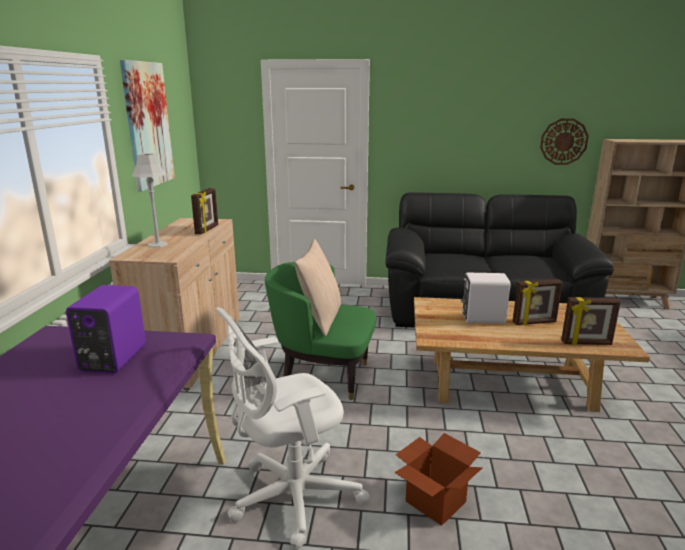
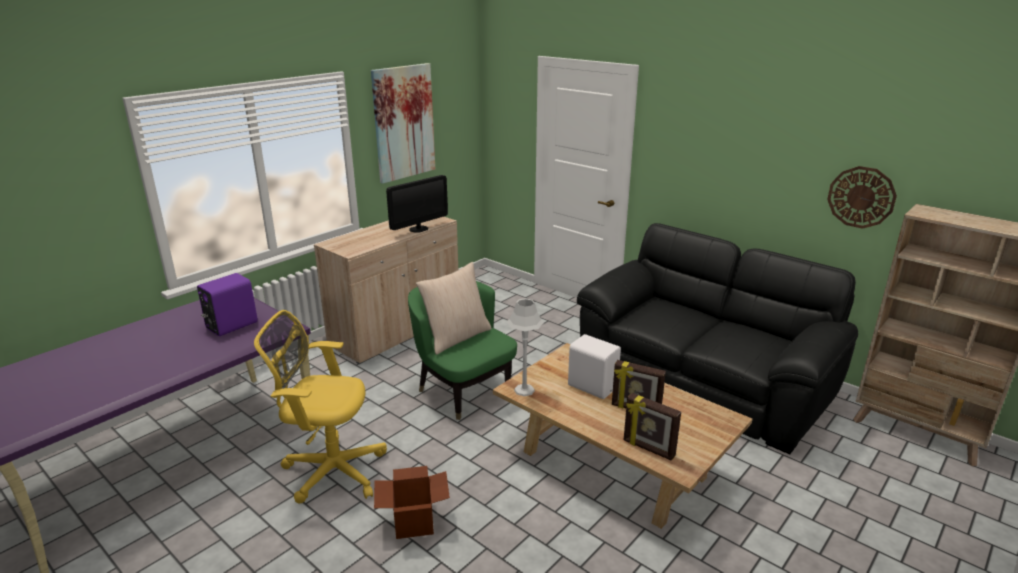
camera: 35 degrees right, 5 degrees up
(157, 245) = (362, 237): grey table lamp -> grey table lamp (524, 390)
(207, 230) = (418, 229): picture frame -> monitor
(290, 498) = (330, 470): white office chair -> yellow office chair

